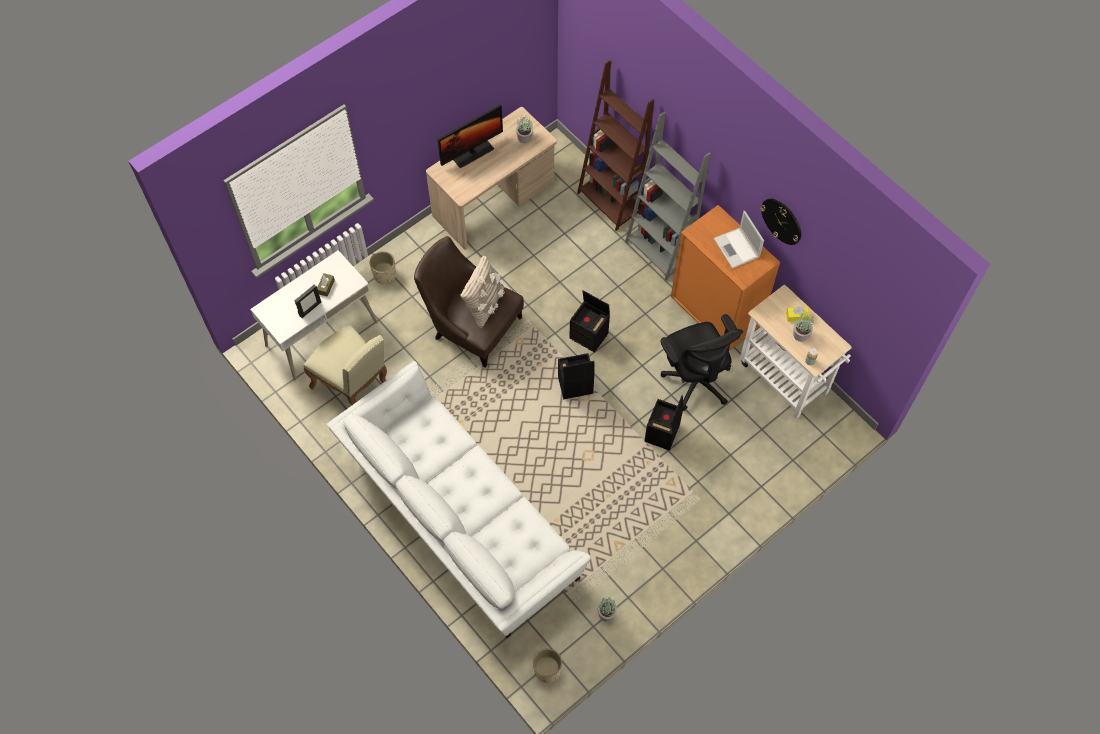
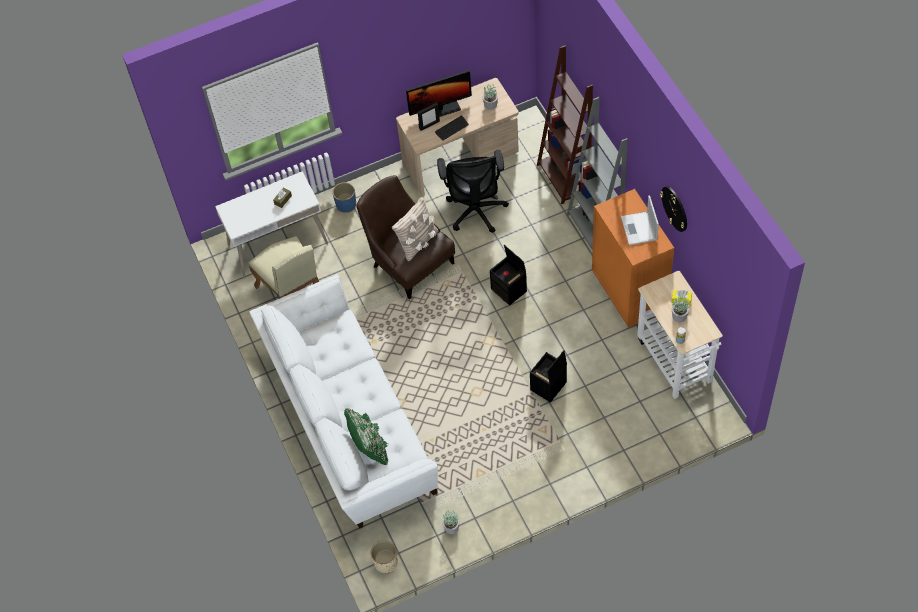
camera: 20 degrees right, 5 degrees down
(310, 308) = (264, 215): picture frame -> picture frame (429, 125)
(385, 275) = (346, 204): beige planter -> blue planter
(490, 172) = (452, 128): none -> keyboard
(504, 549) = (370, 447): none -> green pillow
(574, 385) = (483, 330): black storage box -> none
(694, 378) = (592, 345): black office chair -> black office chair (474, 208)

